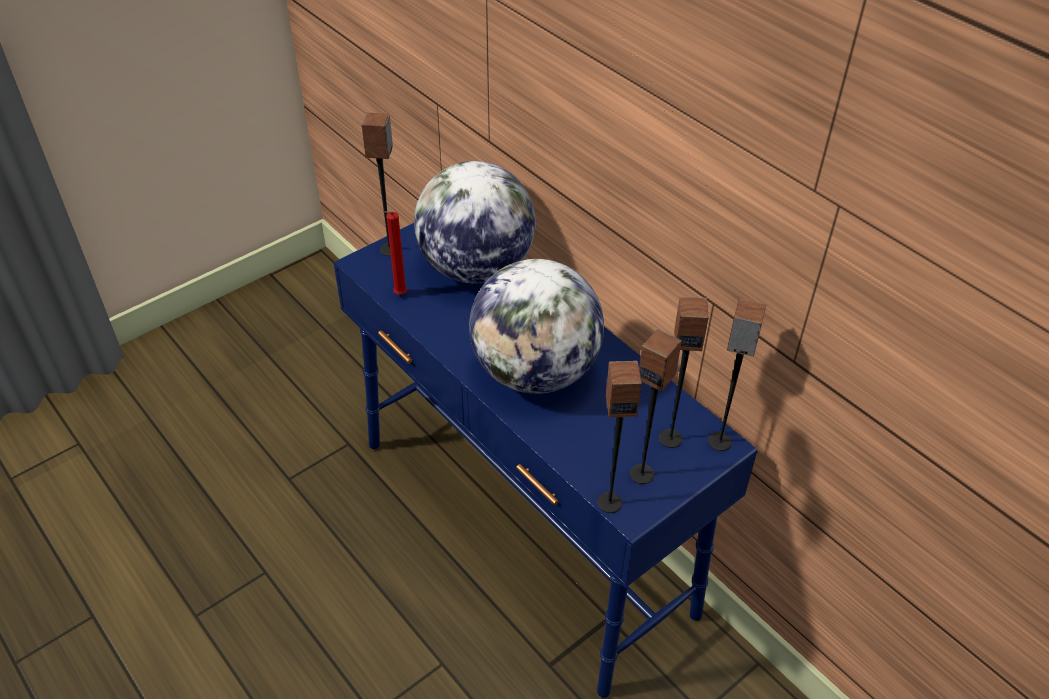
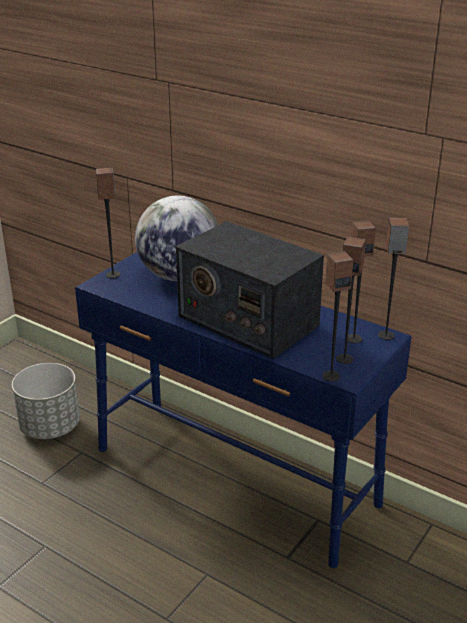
camera: 15 degrees left, 15 degrees down
(323, 396) = (50, 426): none -> grey planter
(398, 295) = (131, 297): red candle -> none
(535, 372) = (247, 320): globe -> radio

